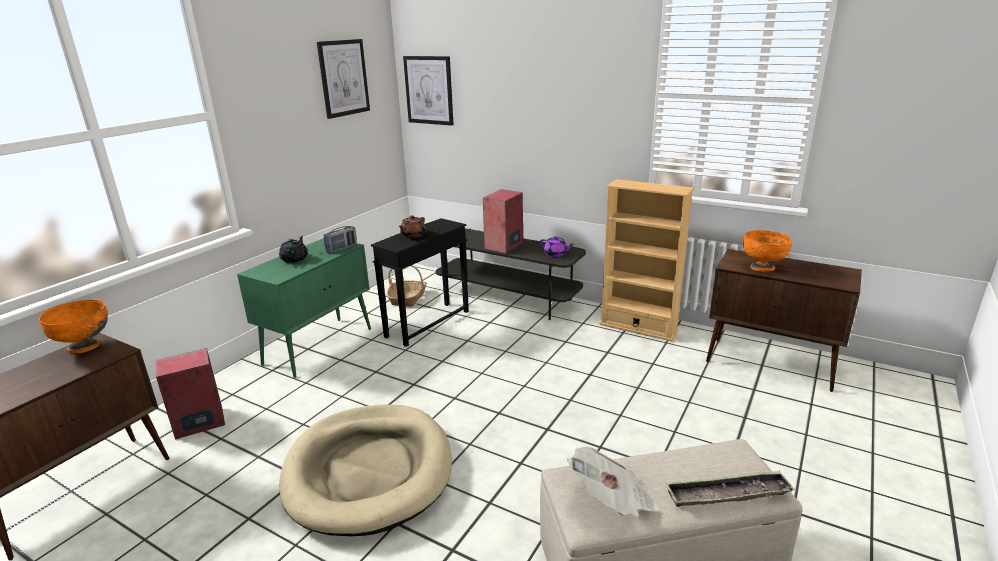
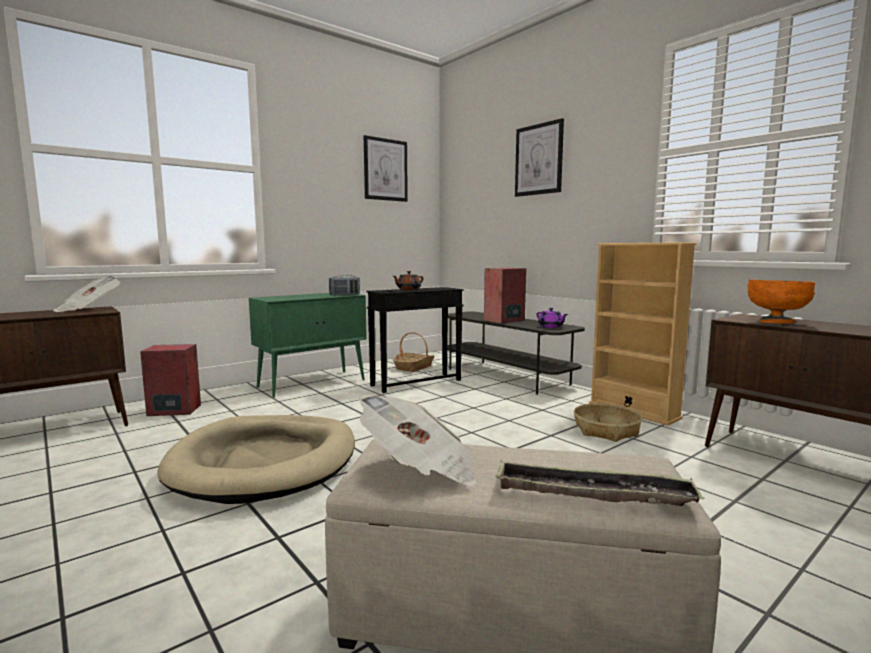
camera: 20 degrees right, 15 degrees down
(85, 347) = (89, 309): orange bowl -> newspaper
(295, 259) = (301, 296): black teapot -> none
(429, 90) = (461, 188): picture -> picture (539, 159)
(629, 358) = (606, 430): none -> basket

